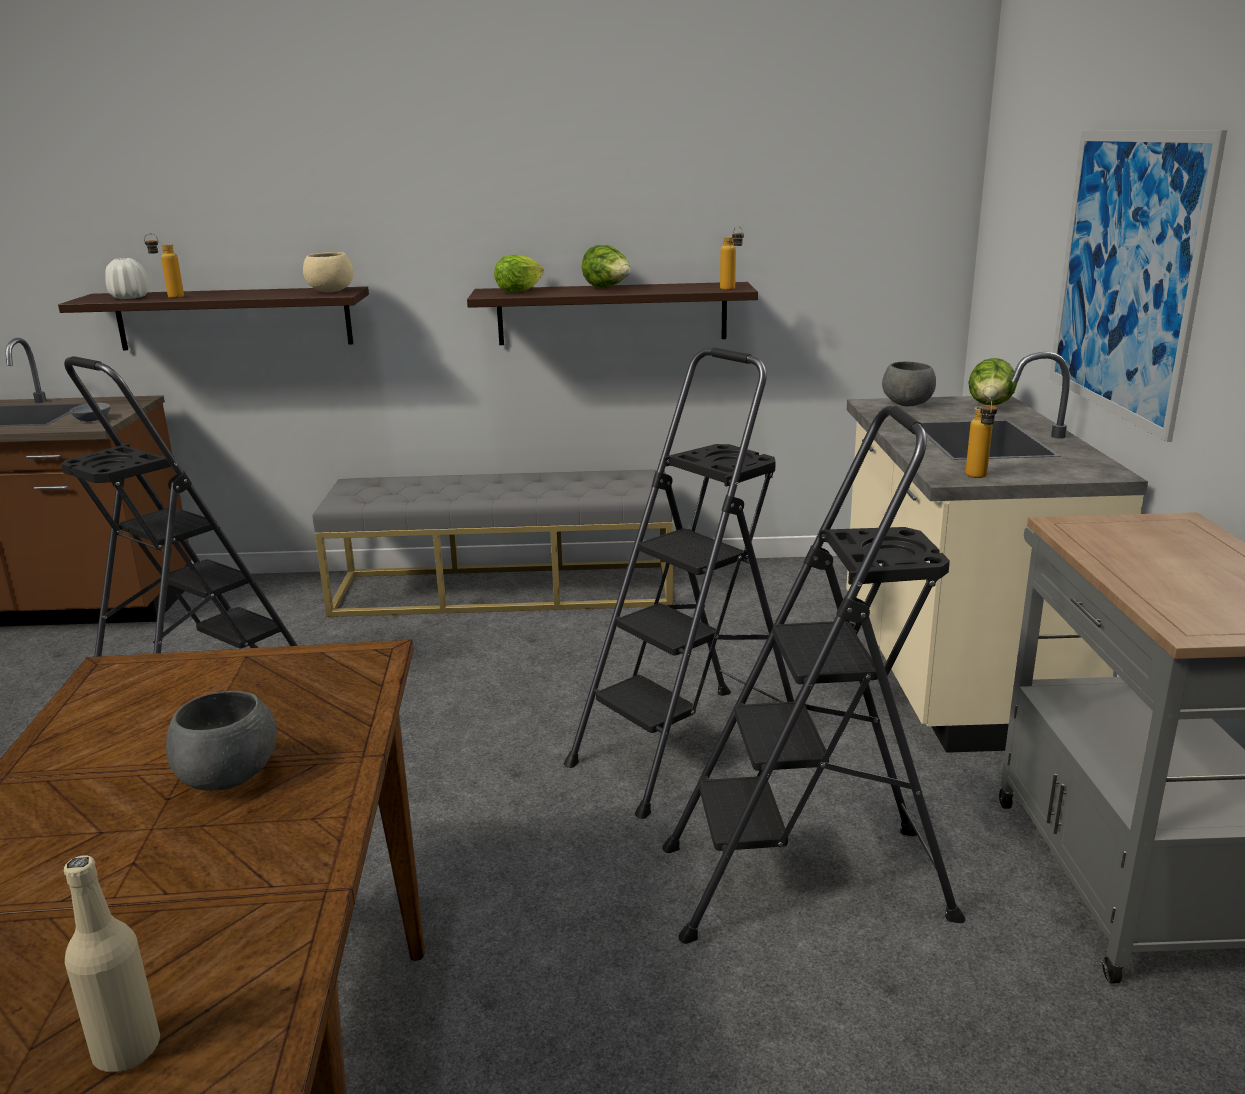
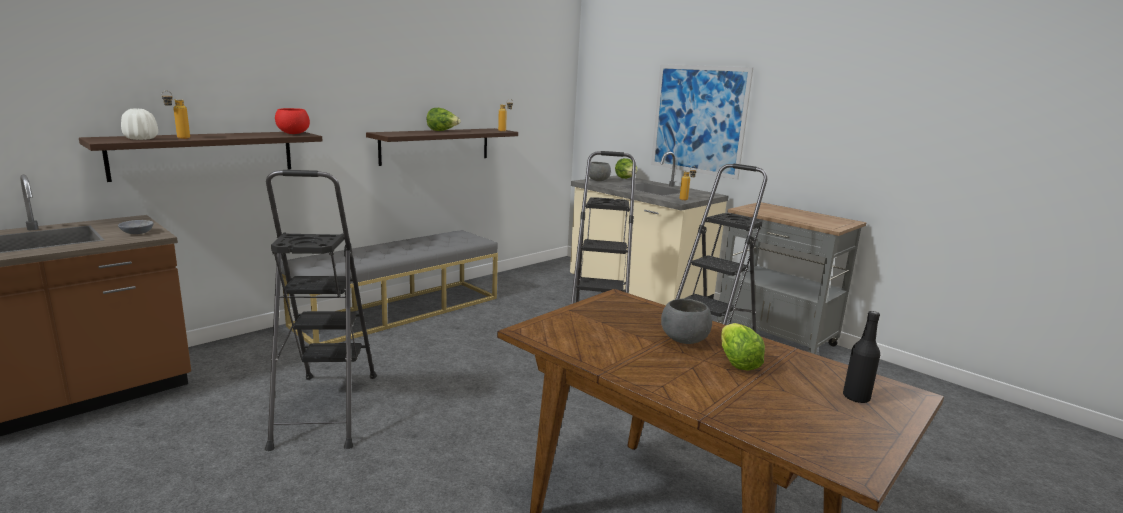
camera: 45 degrees left, 5 degrees down
(127, 1049) = (856, 397): beige bottle -> black bottle
(330, 291) = (293, 133): beige bowl -> red bowl
(519, 291) = (400, 133): lettuce -> lettuce (737, 363)

